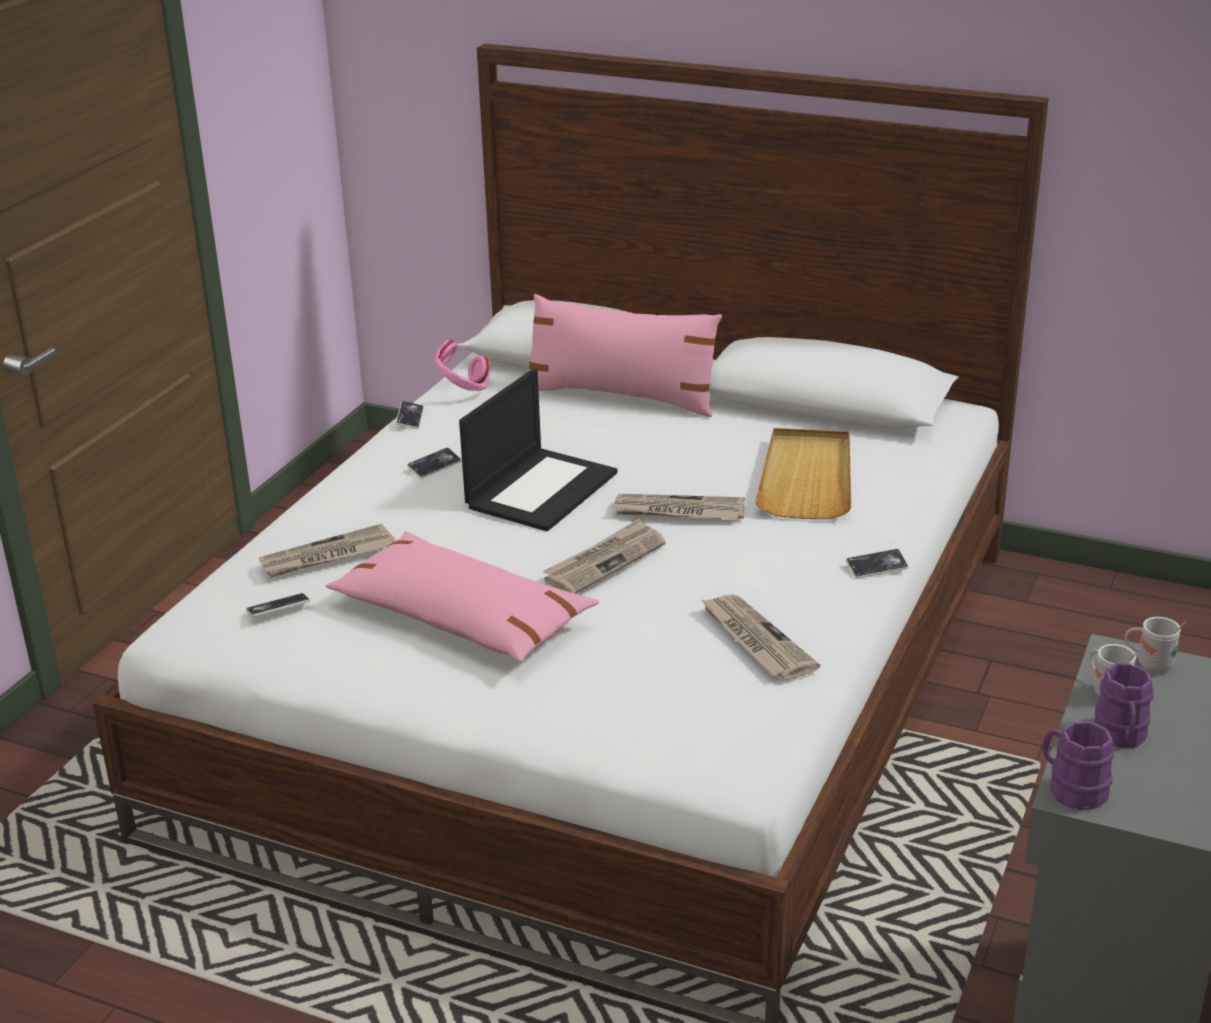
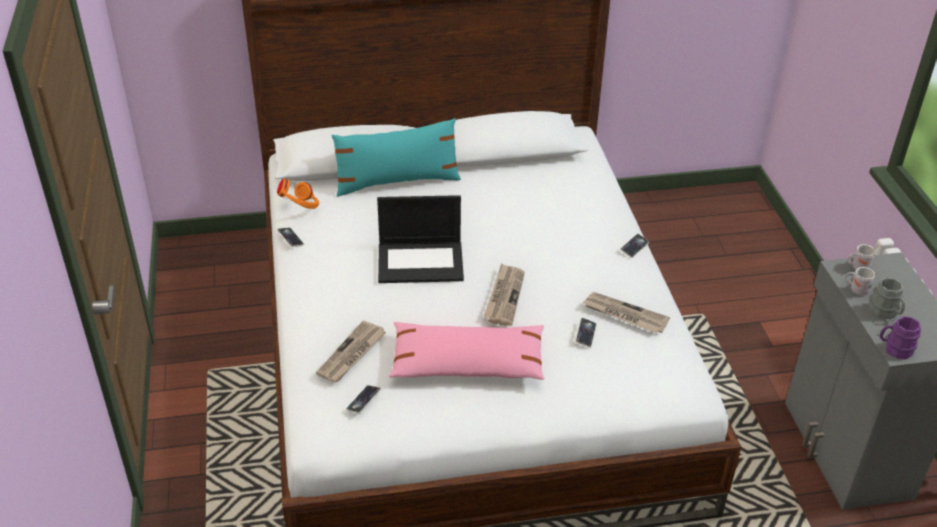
camera: 35 degrees left, 10 degrees up
(434, 466) = (343, 268): phone -> phone (585, 334)
(463, 390) = (301, 207): pink headphones -> orange headphones
(541, 489) = (421, 261): laptop -> laptop turned 90 degrees clockwise
(621, 396) = (397, 182): pink pillow -> turquoise pillow
(678, 511) = (508, 249): newspaper -> none
(807, 478) = (550, 204): beige tray -> none
(1121, 737) = (885, 313): purple mug -> grey mug

